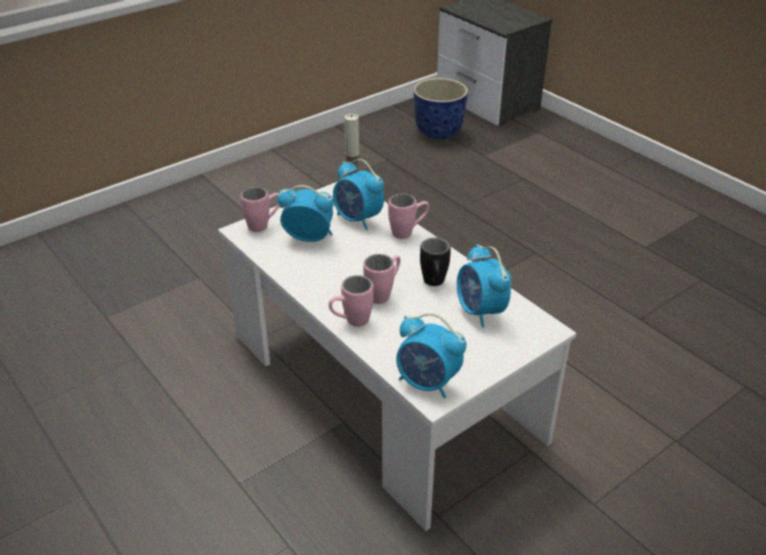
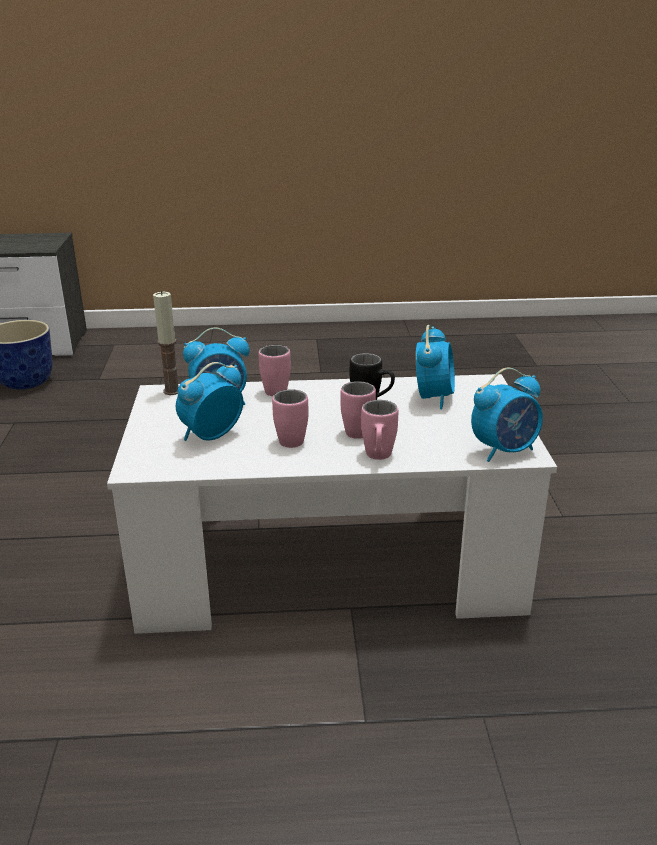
camera: 55 degrees left, 10 degrees down
(264, 225) = (148, 453): pink mug -> pink mug (293, 437)
(480, 311) = (433, 397): alarm clock -> alarm clock turned 90 degrees counterclockwise

